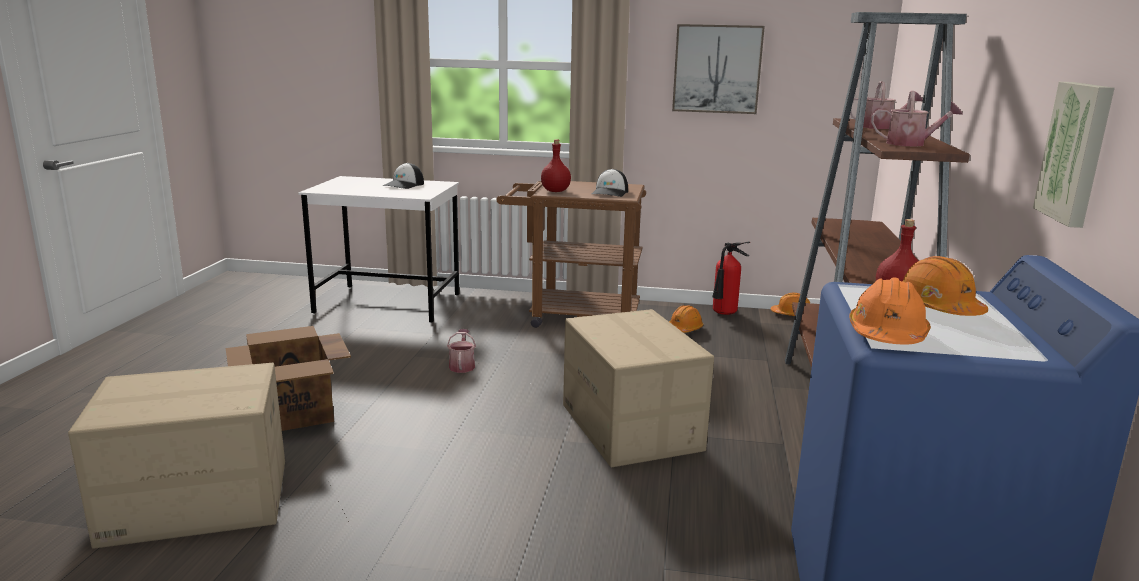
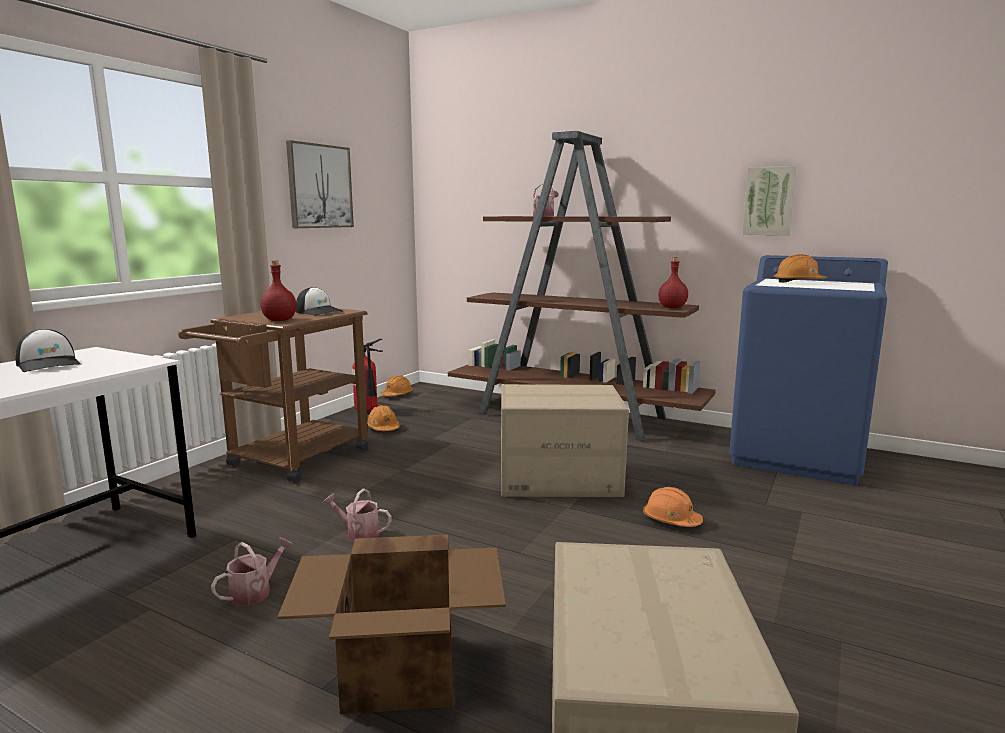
camera: 70 degrees left, 5 degrees down
(887, 335) = (851, 288): orange hard hat -> orange hard hat (671, 520)
(911, 144) = (631, 216): watering can -> watering can (255, 592)

